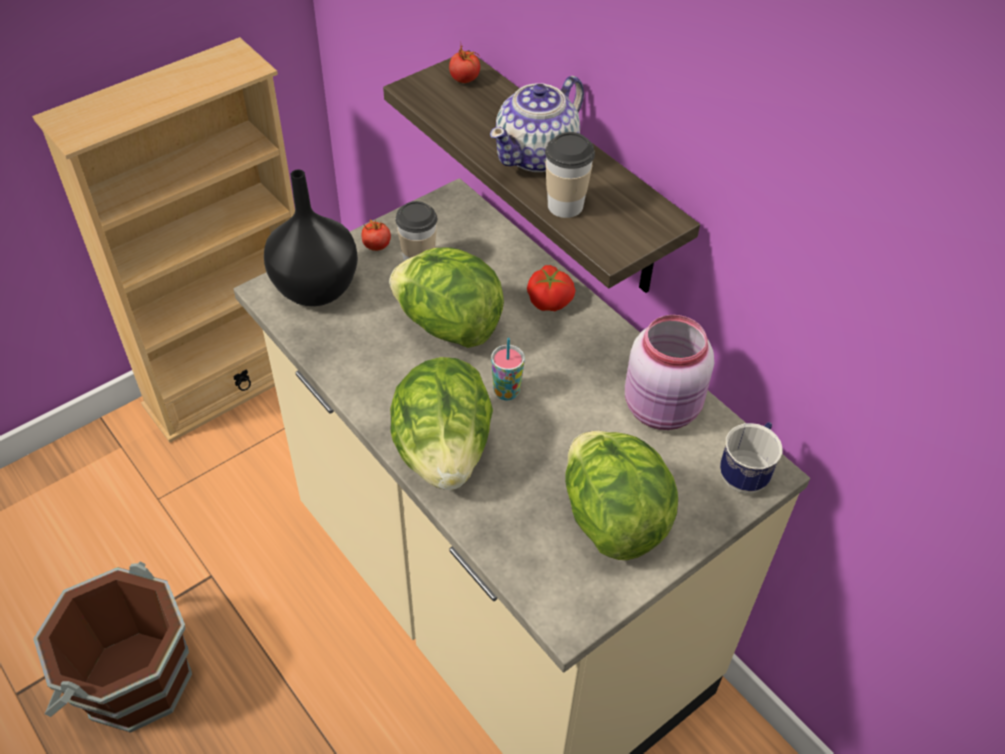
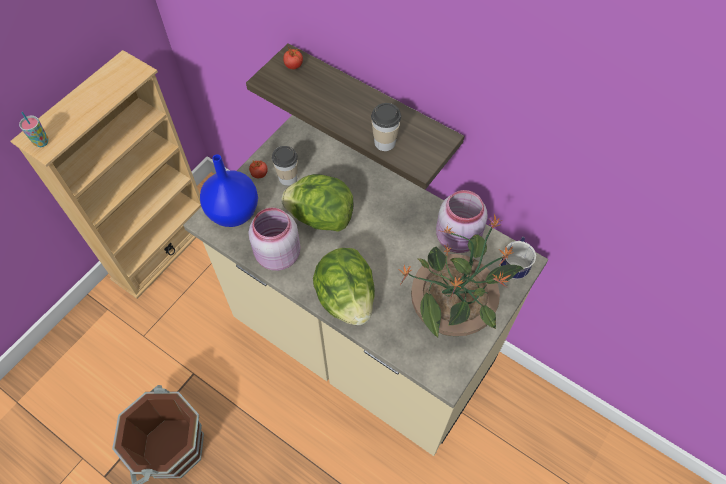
camera: 15 degrees left, 10 degrees up
(316, 287) = (233, 211): black vase -> blue vase
(357, 363) = (276, 255): none -> pink jar
(506, 392) = (368, 251): cup -> cup (41, 142)
(537, 155) = (356, 110): teapot -> none
(550, 300) = (373, 185): tomato -> none
(612, 517) = (451, 313): lettuce -> potted plant

